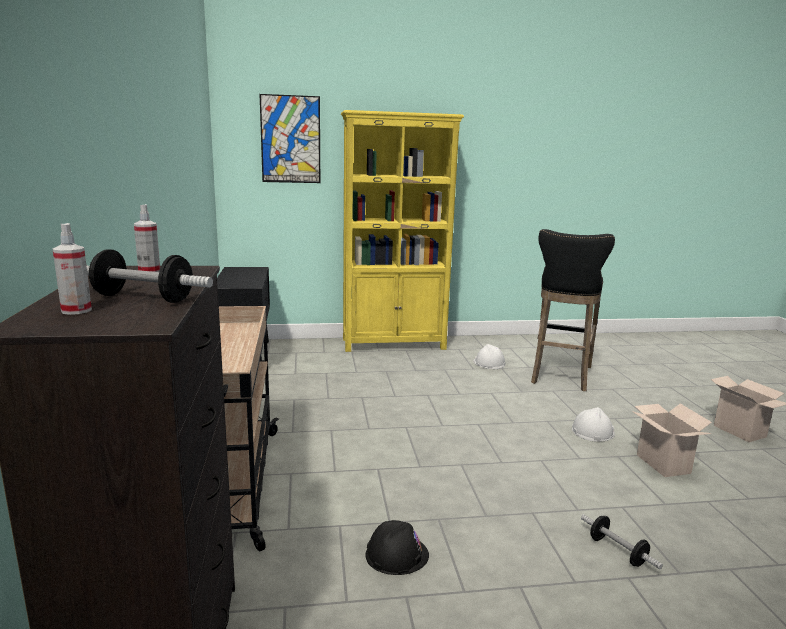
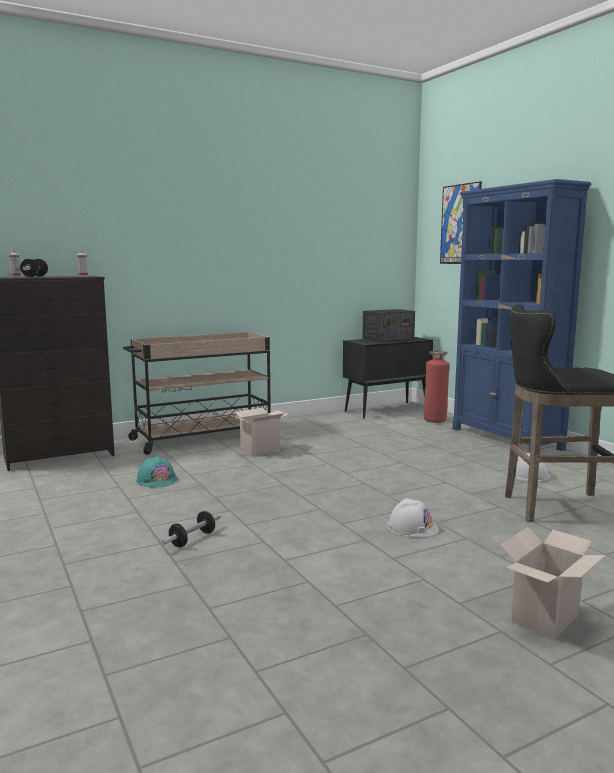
camera: 70 degrees right, 5 degrees down
(238, 276) = (388, 339): none -> radio
(310, 350) = (435, 420): none -> fire extinguisher
(394, 344) = (506, 439): yellow bookcase -> blue bookcase
(396, 554) = (156, 480): black hard hat -> turquoise hard hat
(661, 463) = (372, 560): cardboard box -> cardboard box (260, 450)

